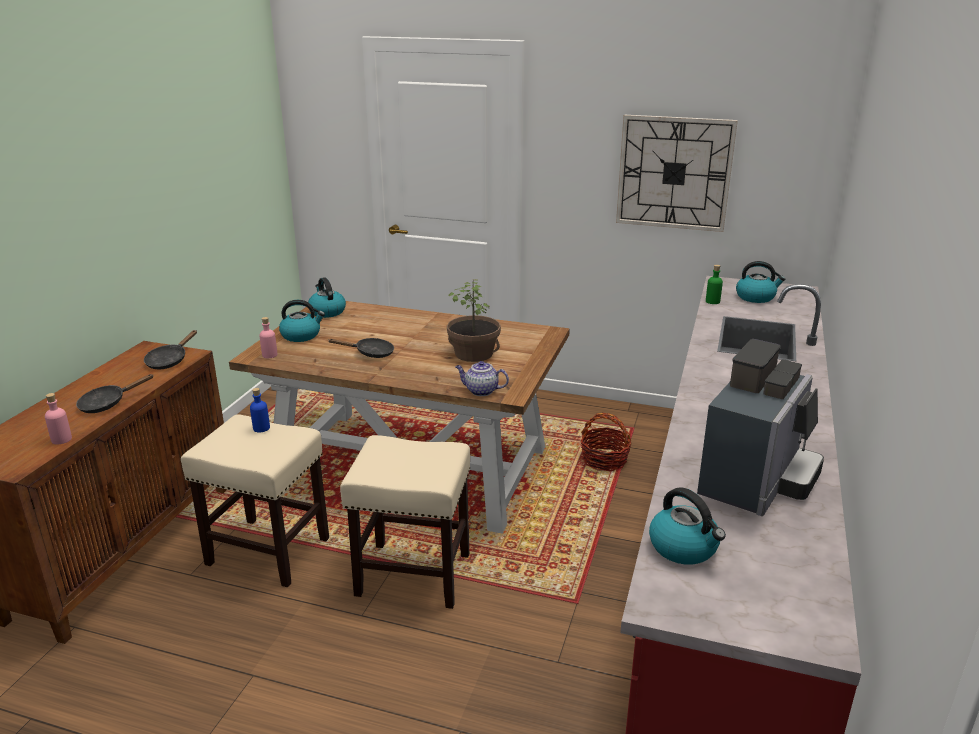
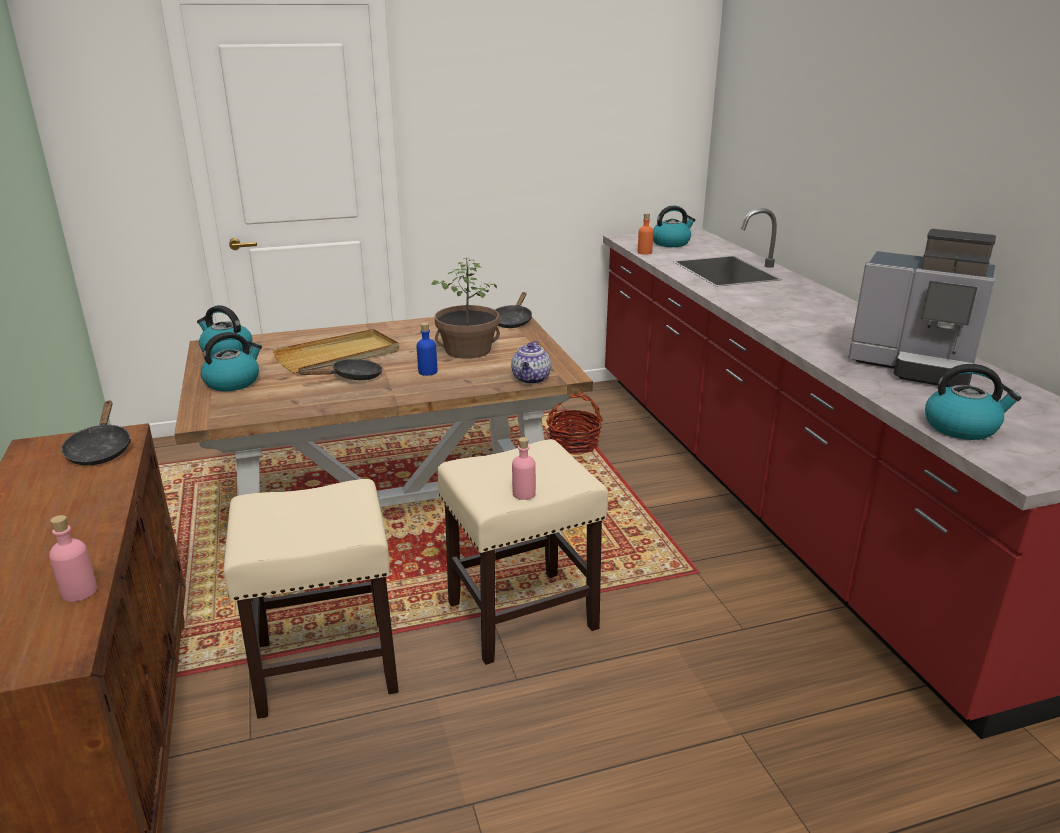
camera: 35 degrees left, 0 degrees up
(107, 404) = (84, 526): black frying pan -> black frying pan (512, 321)
(261, 428) = (295, 499): blue bottle -> blue bottle (427, 372)
(269, 355) = (223, 412): pink bottle -> pink bottle (523, 493)
(386, 333) = (338, 356): none -> beige tray
(481, 391) = (531, 379): teapot -> teapot turned 60 degrees counterclockwise
(674, 173) = (562, 130): wall clock -> none
(712, 301) = (644, 252): green bottle -> orange bottle
(757, 481) = (914, 366): coffee machine -> coffee machine turned 120 degrees clockwise

